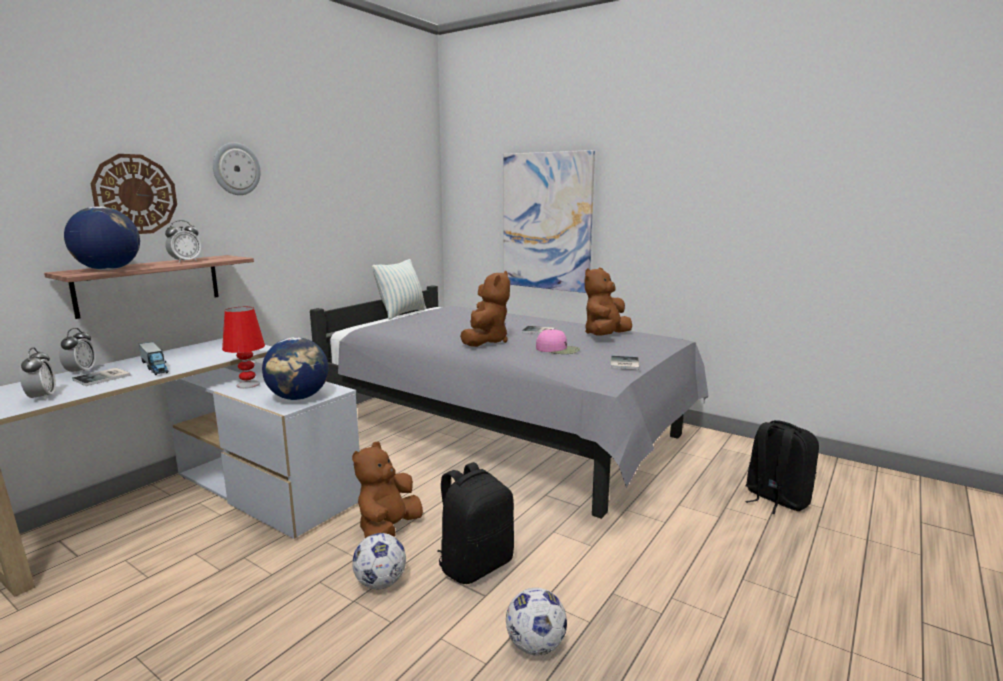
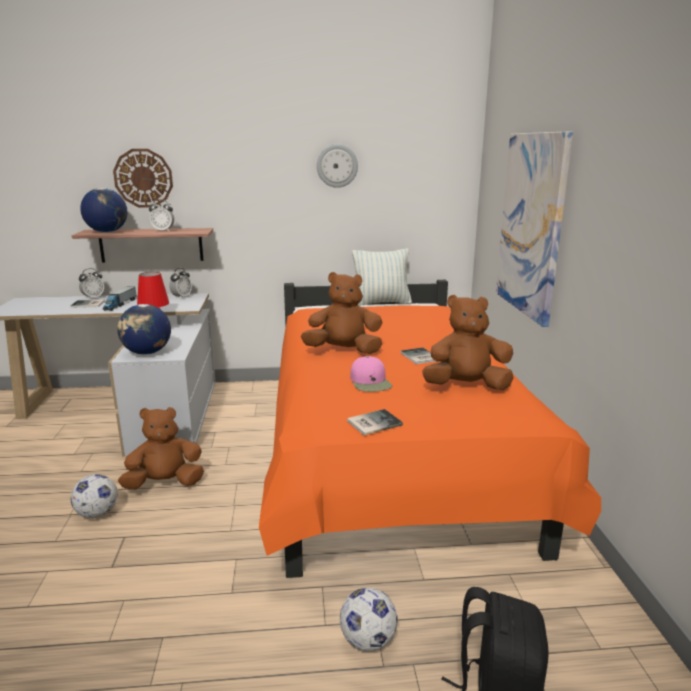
camera: 50 degrees right, 5 degrees up
(42, 397) = (43, 309): alarm clock -> alarm clock (181, 297)
(236, 169) = (224, 157): wall clock -> wall clock (337, 166)
(475, 564) = (150, 542): black backpack -> none
(485, 341) = (343, 351): brown plush toy -> brown plush toy turned 150 degrees counterclockwise
(506, 431) = (388, 454): grey bed -> orange bed
(535, 646) = (60, 622): football -> football (368, 640)

